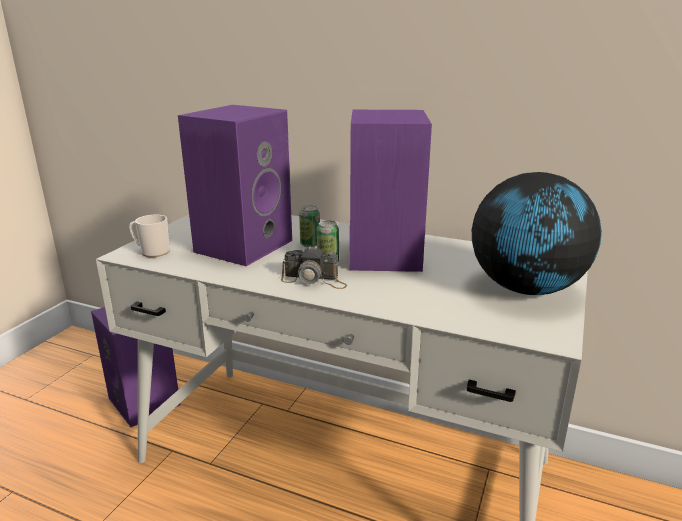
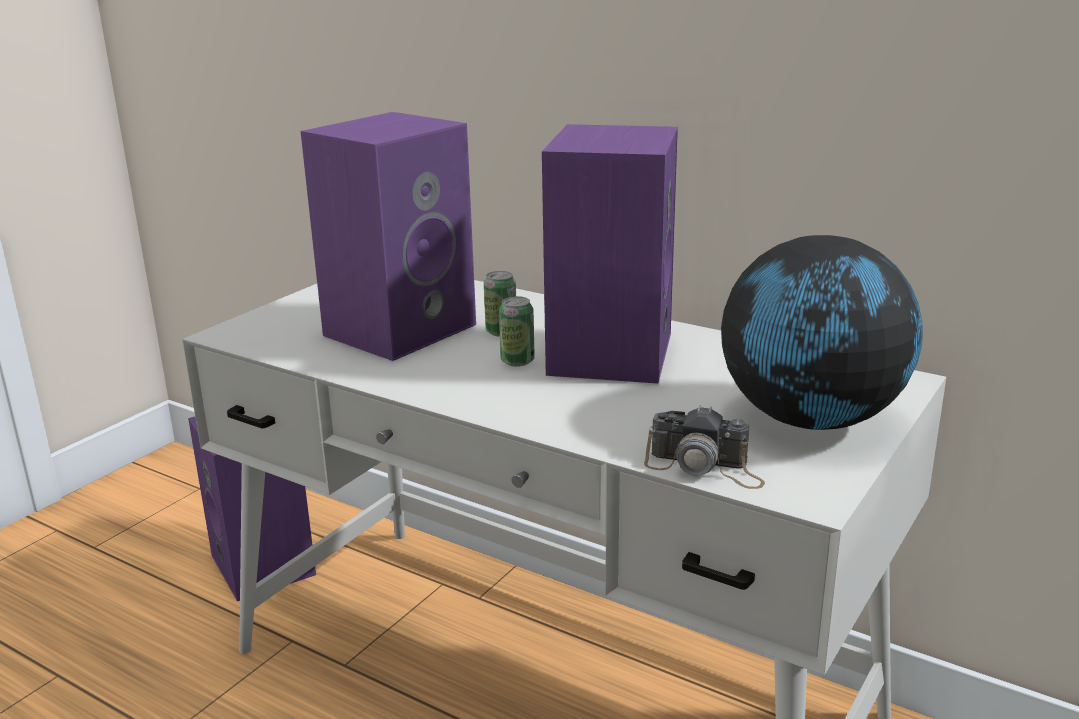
camera: 10 degrees right, 0 degrees up
(152, 252) = (264, 332): mug -> none
(314, 280) = (486, 387): camera -> camera (705, 467)

